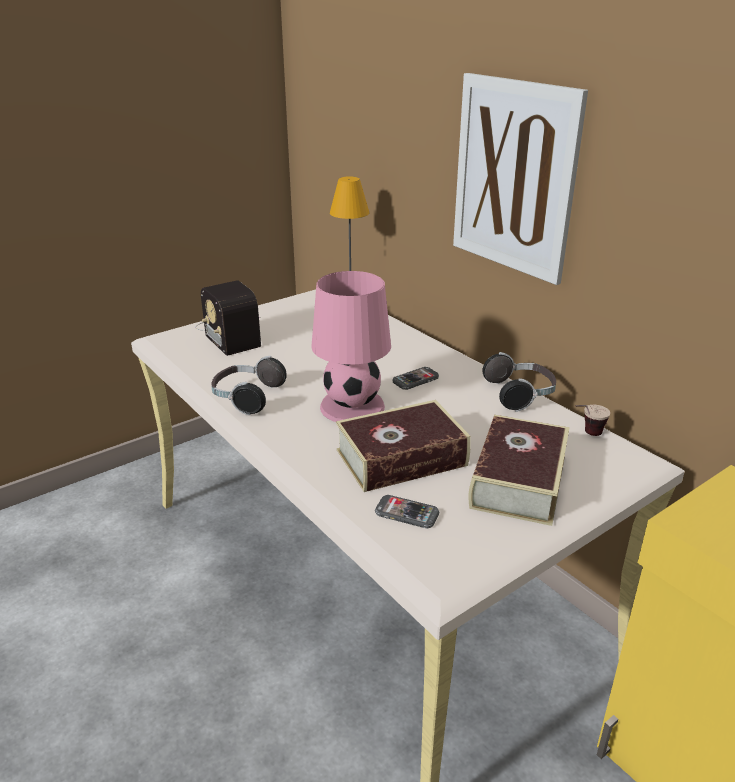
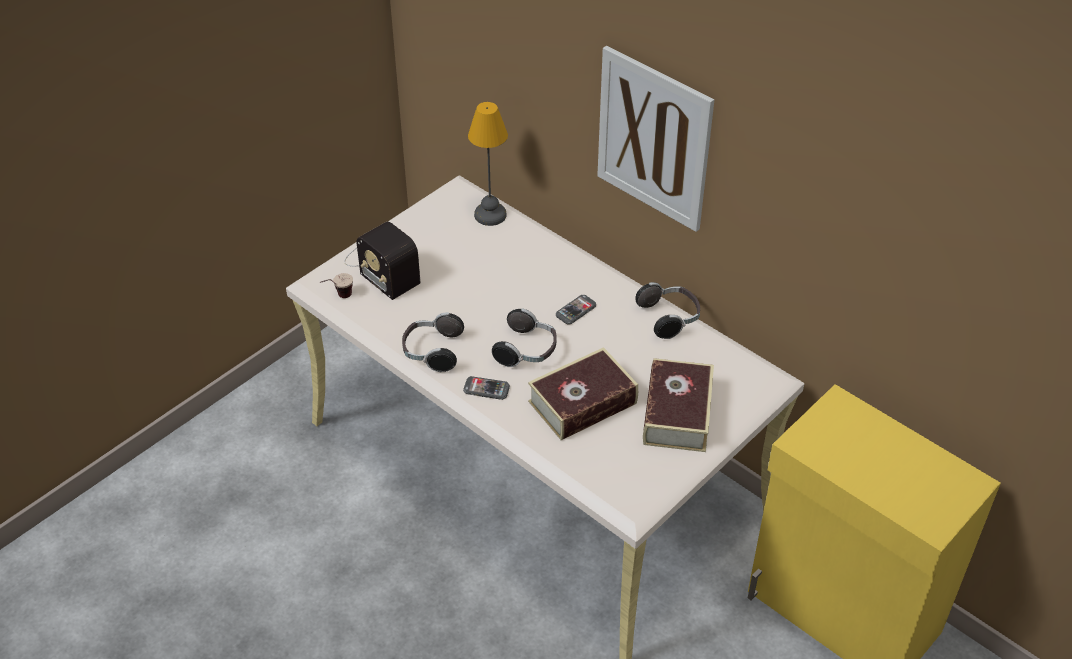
camera: 10 degrees left, 15 degrees up
(351, 406) = (527, 351): pink table lamp -> headphones
(406, 513) = (598, 455): phone -> phone (486, 389)
(586, 435) = (727, 358): cup -> cup (338, 297)

